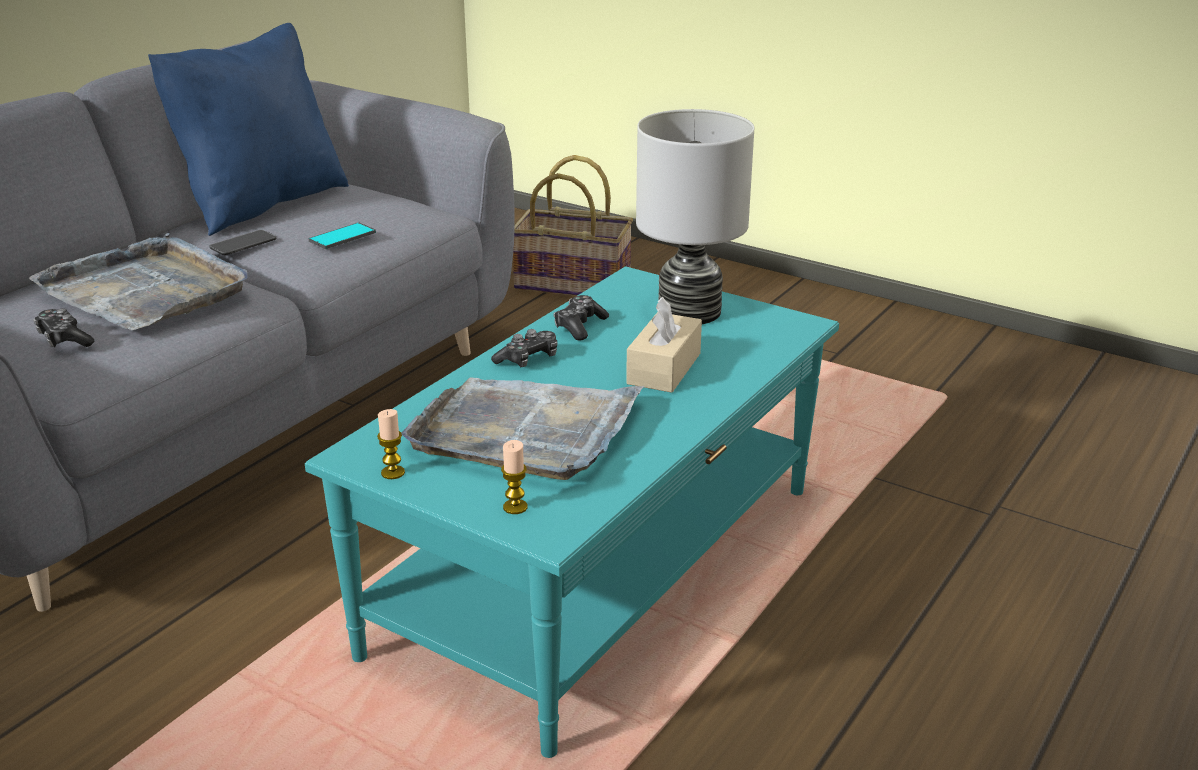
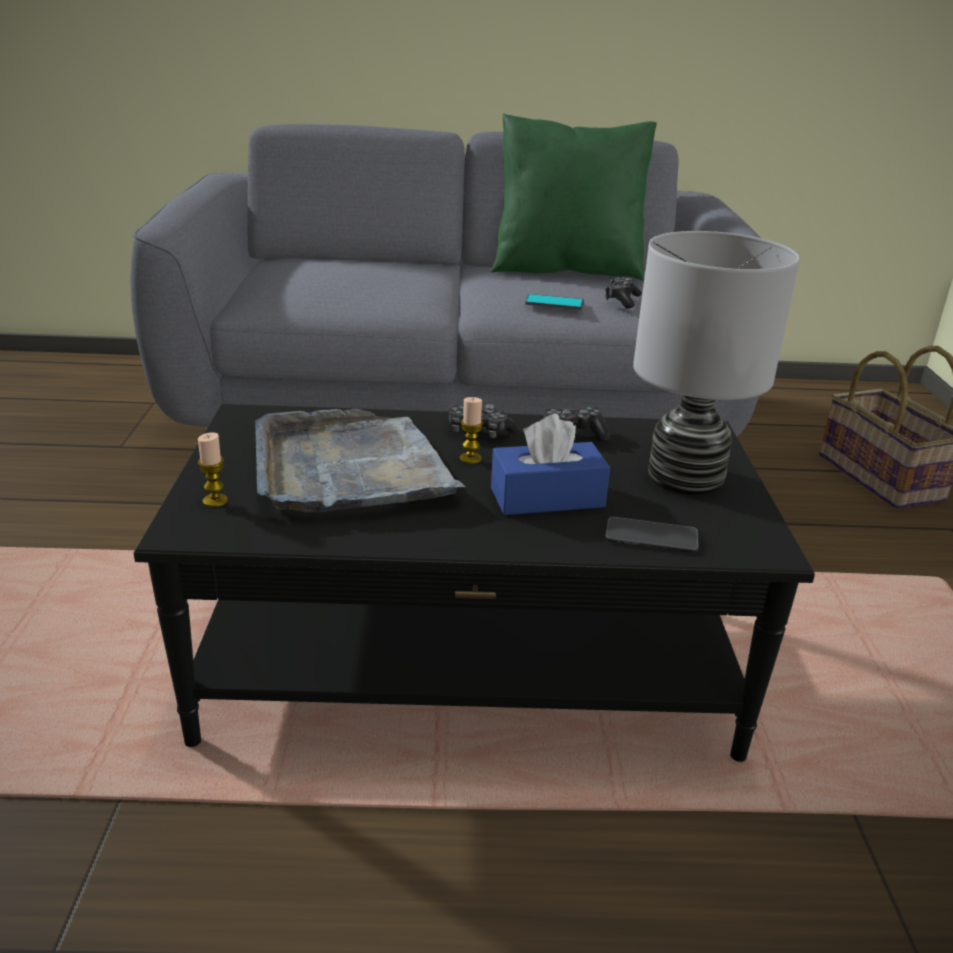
camera: 55 degrees right, 0 degrees up
(64, 339) = (284, 283): game controller -> game controller (621, 300)
(147, 290) = (379, 280): grey tray -> none
(243, 244) = (492, 283): phone -> phone (651, 537)
(261, 203) = (567, 269): blue pillow -> green pillow
(393, 473) = (229, 437): candle -> candle (470, 458)
(600, 568) = (471, 669): turquoise coffee table -> black coffee table
(664, 368) = (547, 497): beige tissue box -> blue tissue box

